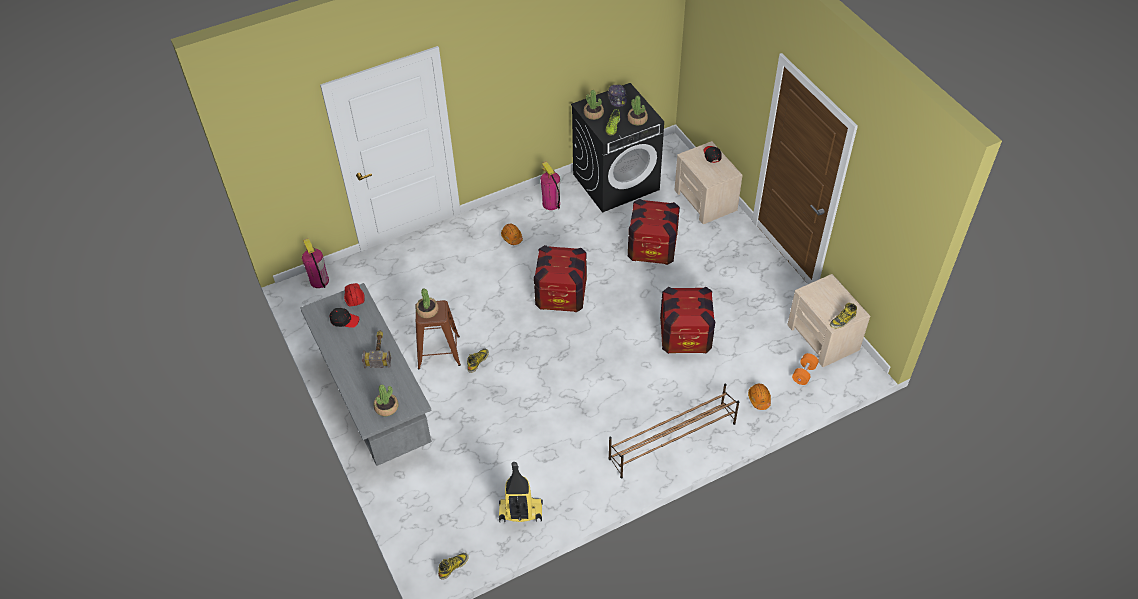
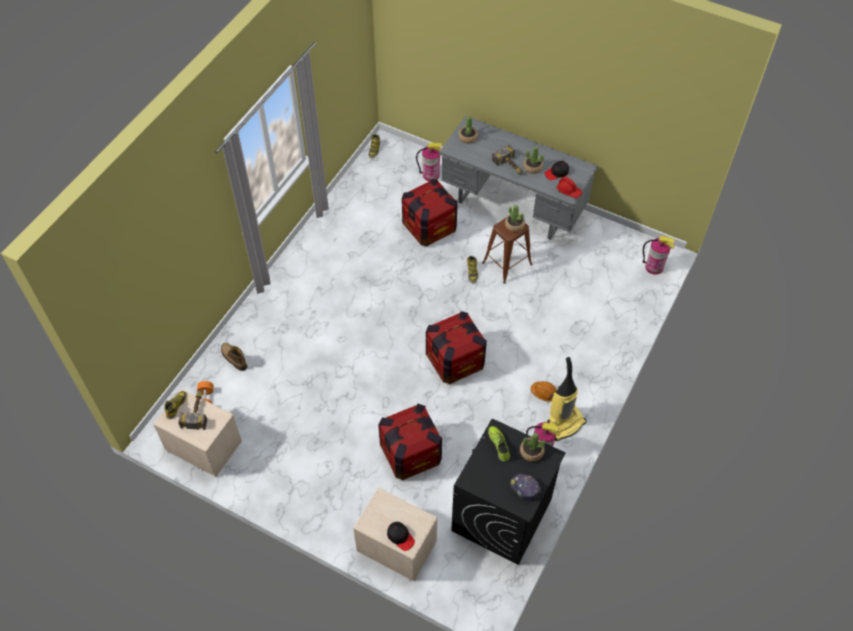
camera: 145 degrees right, 5 degrees up
(421, 492) = (431, 175): none -> fire extinguisher
(520, 513) = (357, 195): vacuum cleaner -> vacuum cleaner (564, 423)
(637, 119) = (482, 470): potted plant -> potted plant (532, 167)
(671, 441) = (284, 291): brown shoe rack -> none
(685, 336) = (325, 380): crate -> crate (429, 227)
(759, 399) = (233, 358): orange hard hat -> boot
(826, 307) = (197, 411): none -> hammer

